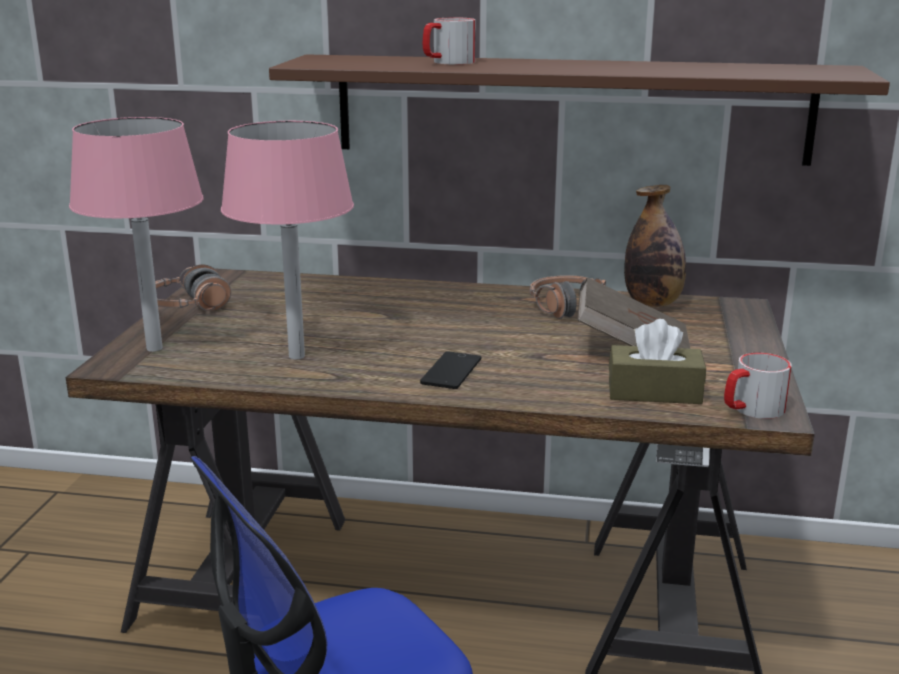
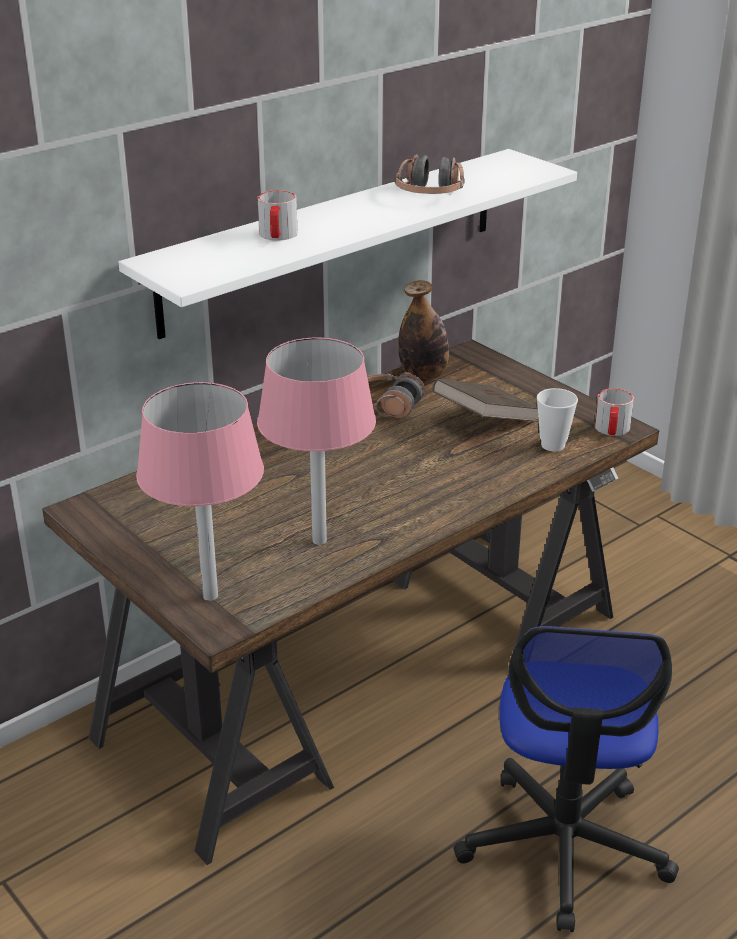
camera: 50 degrees left, 10 degrees up
(187, 307) = (135, 550): headphones -> headphones (429, 193)
(451, 371) = (431, 494): phone -> none
(569, 108) = (334, 239): brown shelf -> white shelf
(654, 392) = (553, 445): brown tissue box -> cup

